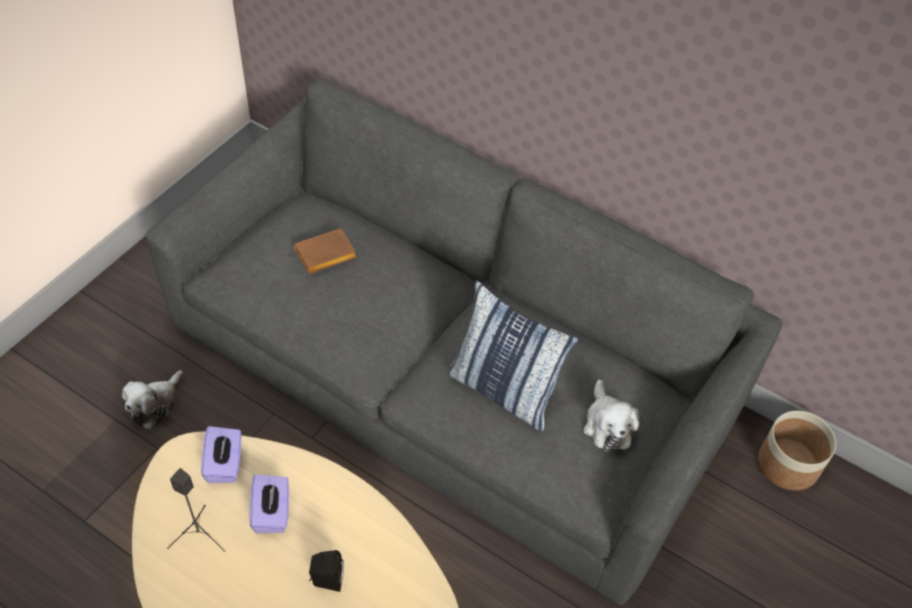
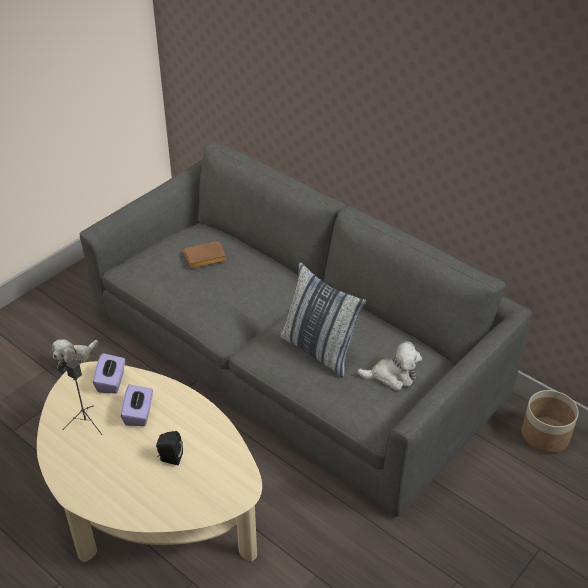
camera: 10 degrees right, 10 degrees down
(607, 425) = (392, 376): plush toy -> plush toy turned 90 degrees counterclockwise

